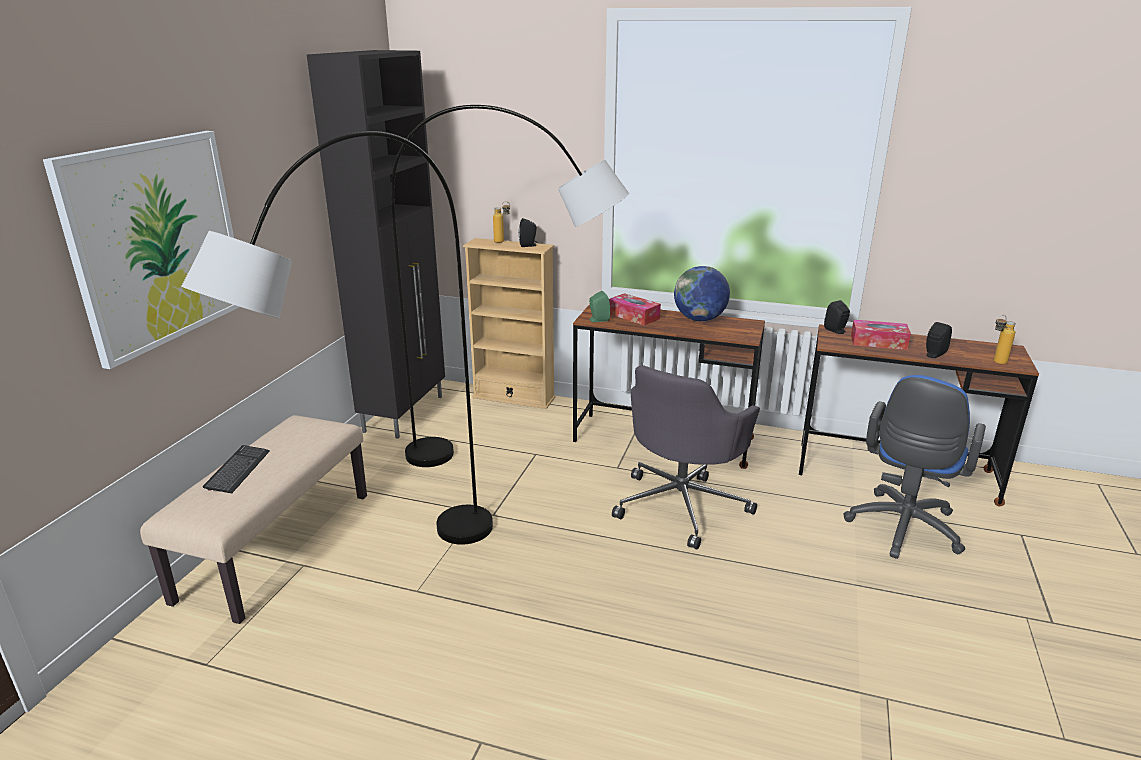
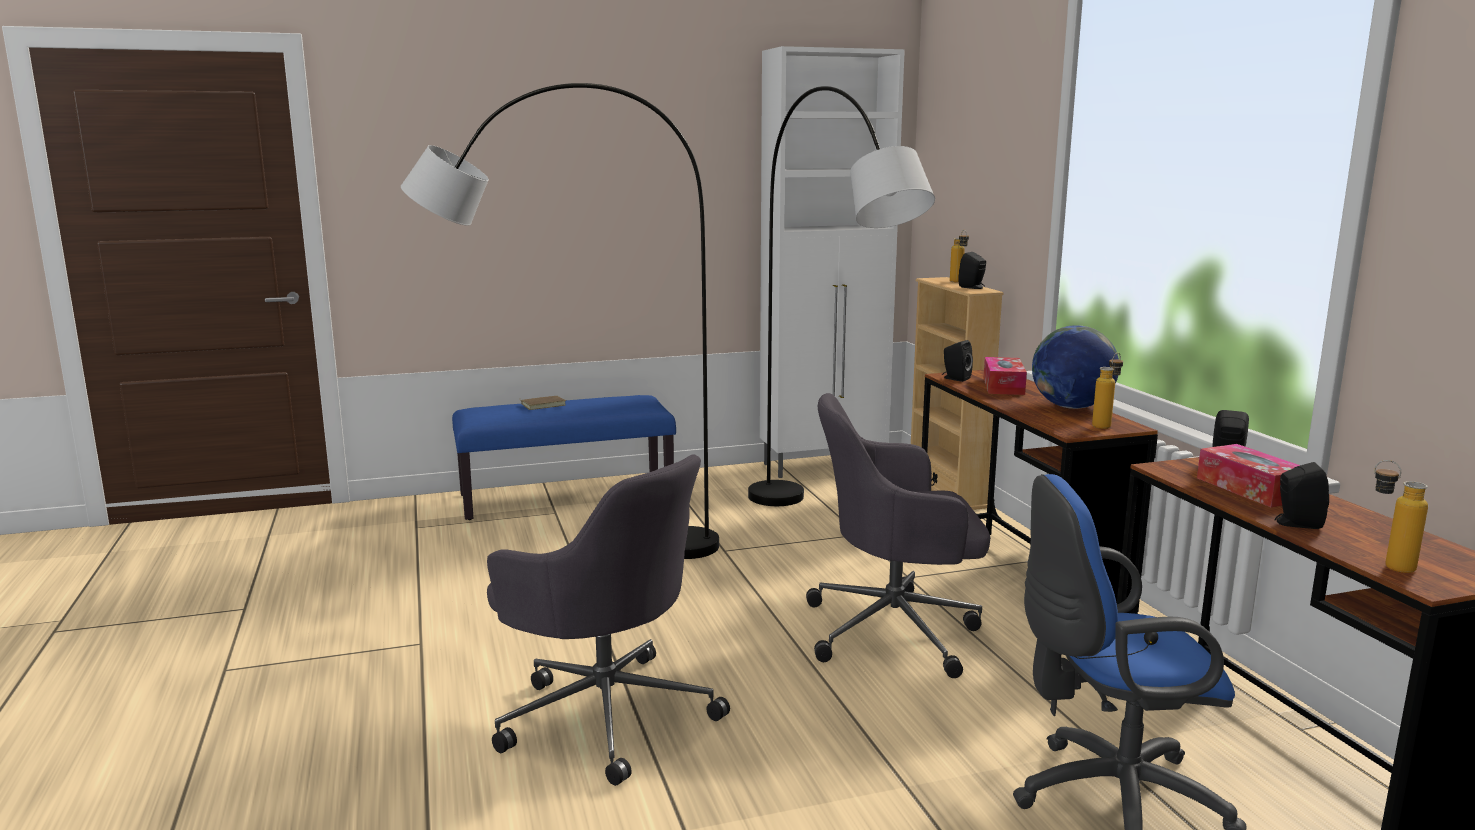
camera: 55 degrees right, 10 degrees down
(157, 242) = (536, 190): picture -> none
(238, 470) = (543, 405): keyboard -> brown book
(276, 545) = (567, 496): beige bench -> blue bench
(405, 413) = (825, 466): black cabinet -> white cabinet
(598, 320) = (955, 378): green speaker -> black speaker
(692, 672) = (605, 713): none -> grey office chair
(744, 326) = (1105, 425): none -> bottle

